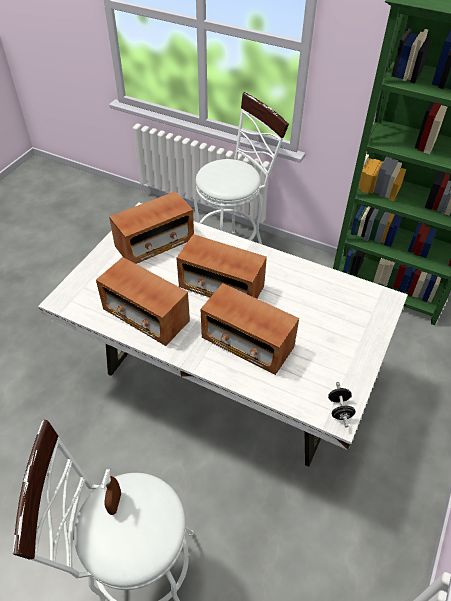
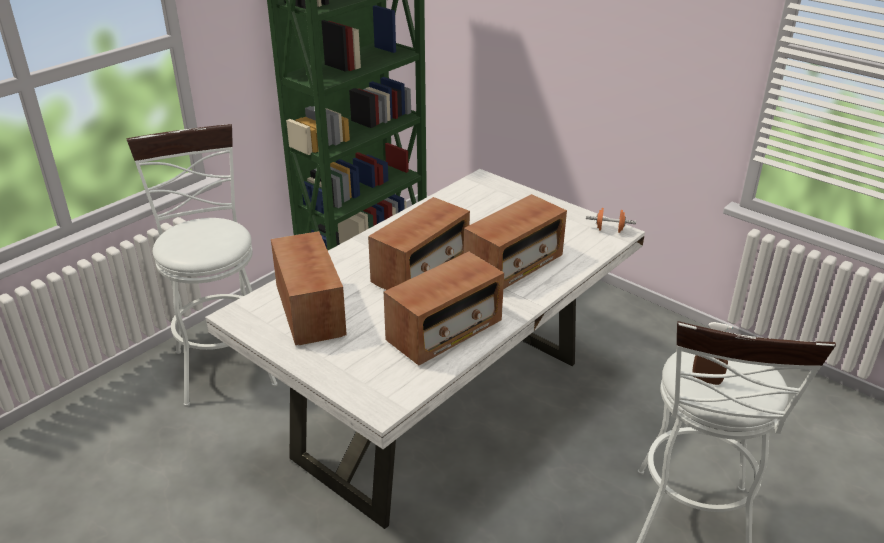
camera: 75 degrees left, 15 degrees down
(339, 409) = (609, 230): black dumbbell -> orange dumbbell

